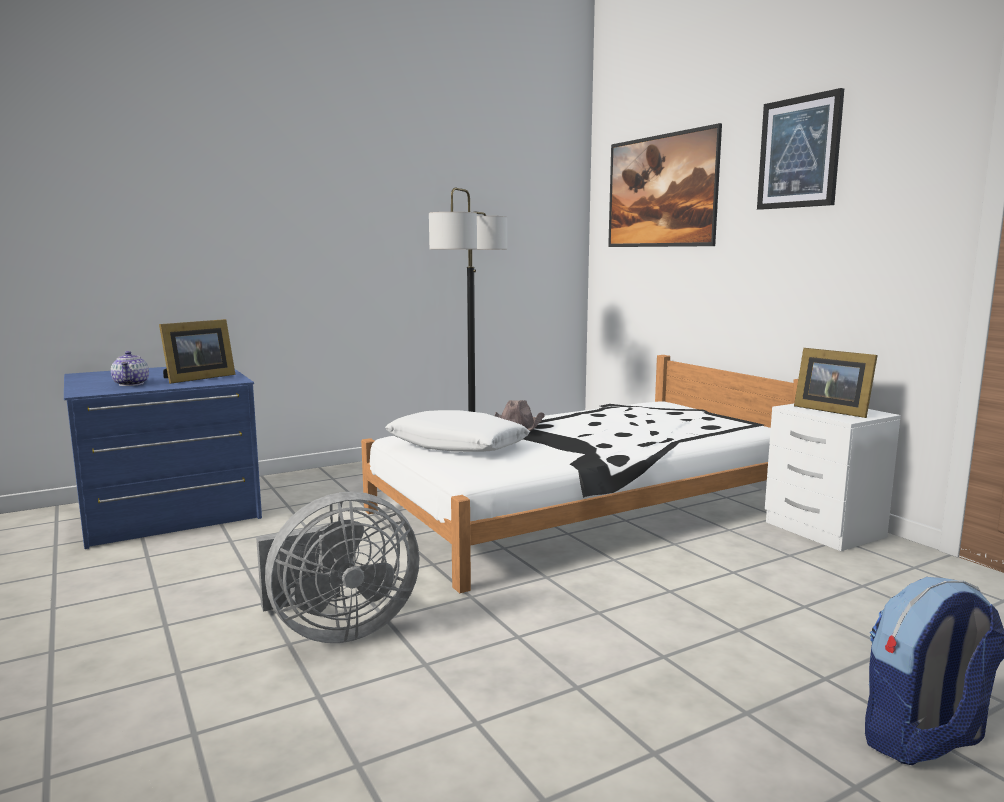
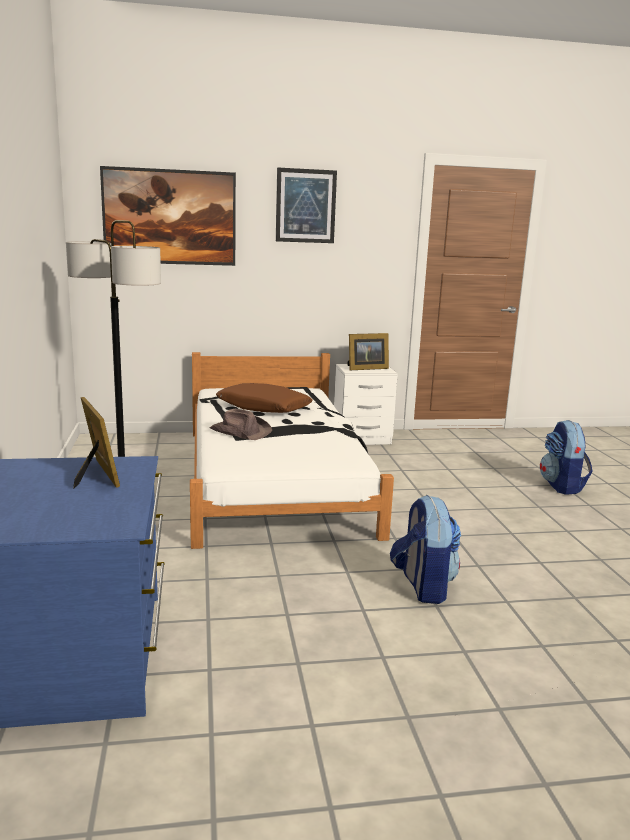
camera: 70 degrees left, 5 degrees up
(131, 384) = (89, 504): teapot -> none
(337, 630) = (423, 586): grey fan -> backpack
(457, 446) = (275, 454): white pillow -> none
(621, 422) = (263, 408): none -> brown pillow

